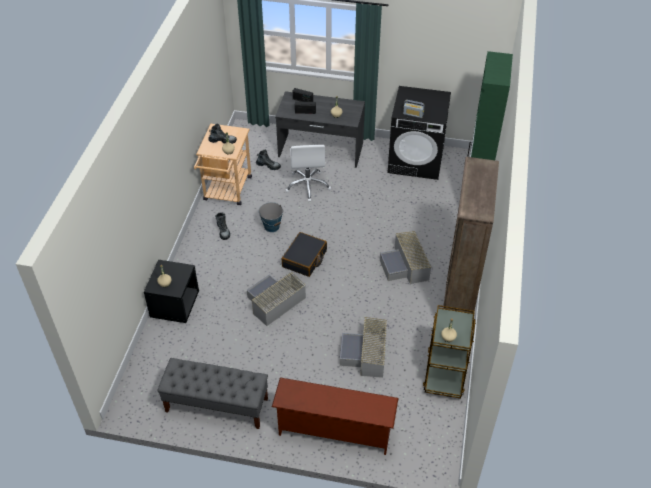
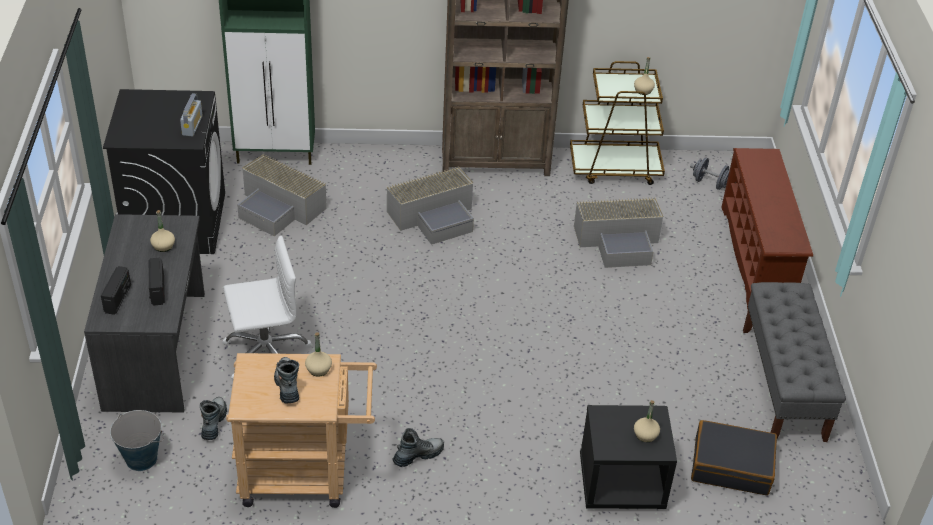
camera: 105 degrees left, 5 degrees down
(272, 226) = (388, 386): bucket -> bucket (141, 458)
(274, 302) = (564, 353): grey storage box -> grey storage box (280, 207)
(305, 259) = (456, 330): black suitcase -> black suitcase (731, 466)
(421, 428) = (710, 183): none -> grey dumbbell

